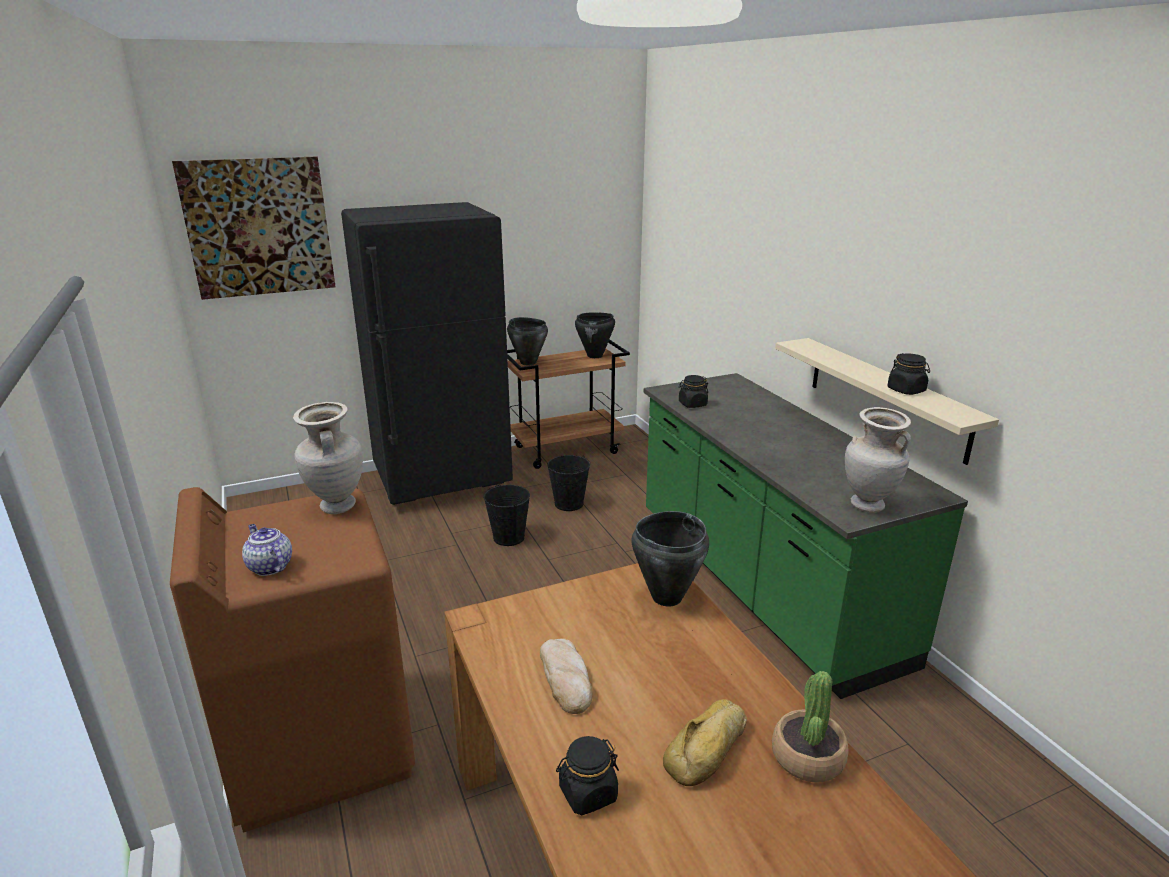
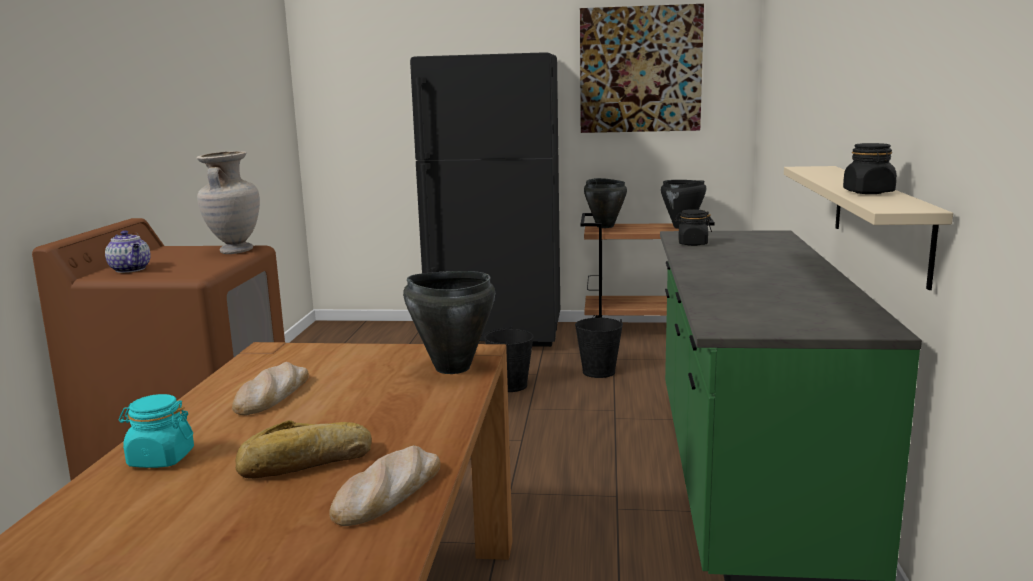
camera: 30 degrees right, 10 degrees down
(259, 227) = (363, 73): picture -> picture (640, 70)
(269, 566) = (131, 269): teapot -> teapot turned 150 degrees clockwise
(587, 793) = (160, 459): black jar -> turquoise jar
(807, 757) = (388, 492): potted plant -> bread
(867, 506) = (762, 324): beige vase -> none

